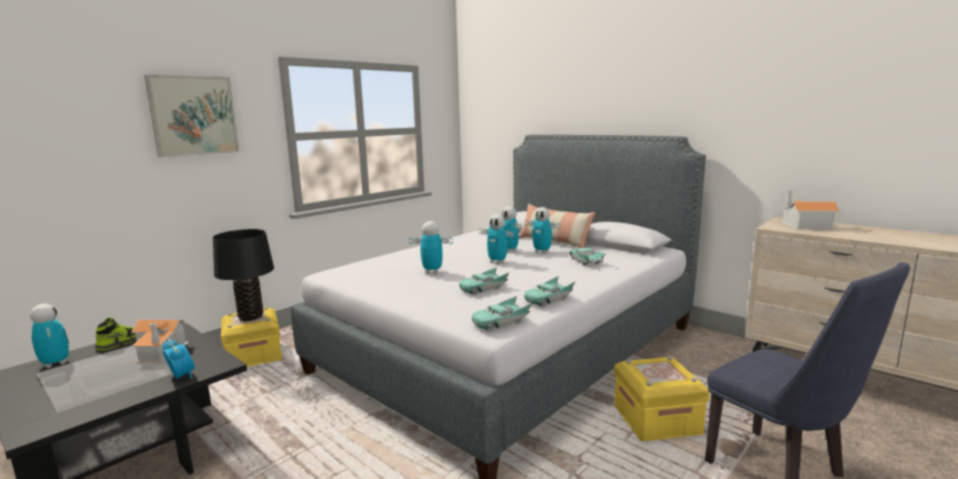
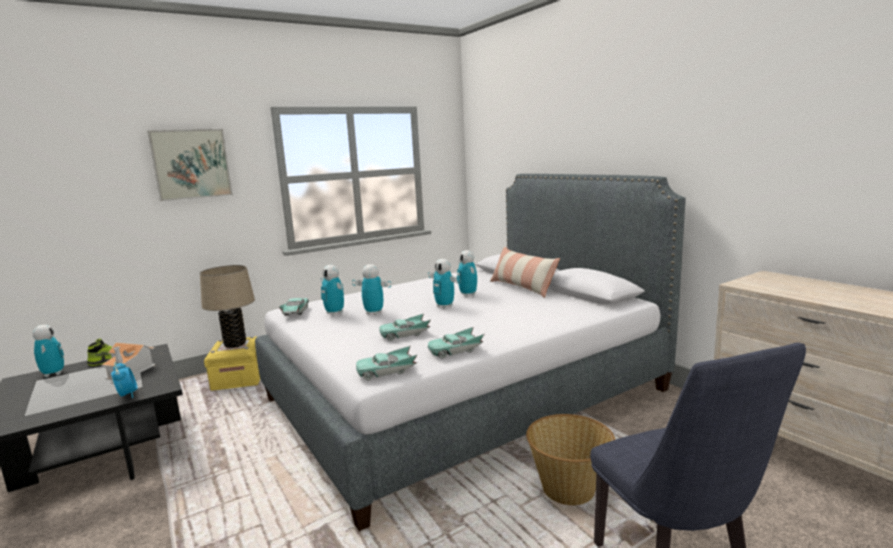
camera: 15 degrees right, 0 degrees up
(251, 317) = (235, 344): black table lamp -> beige table lamp
(542, 251) = (500, 297): toy robot -> toy robot (335, 313)
(586, 261) = (533, 311): turquoise toy car -> turquoise toy car (295, 312)
(656, 420) = (569, 489): yellow storage box -> basket
(803, 225) = (783, 283): toy house -> none

